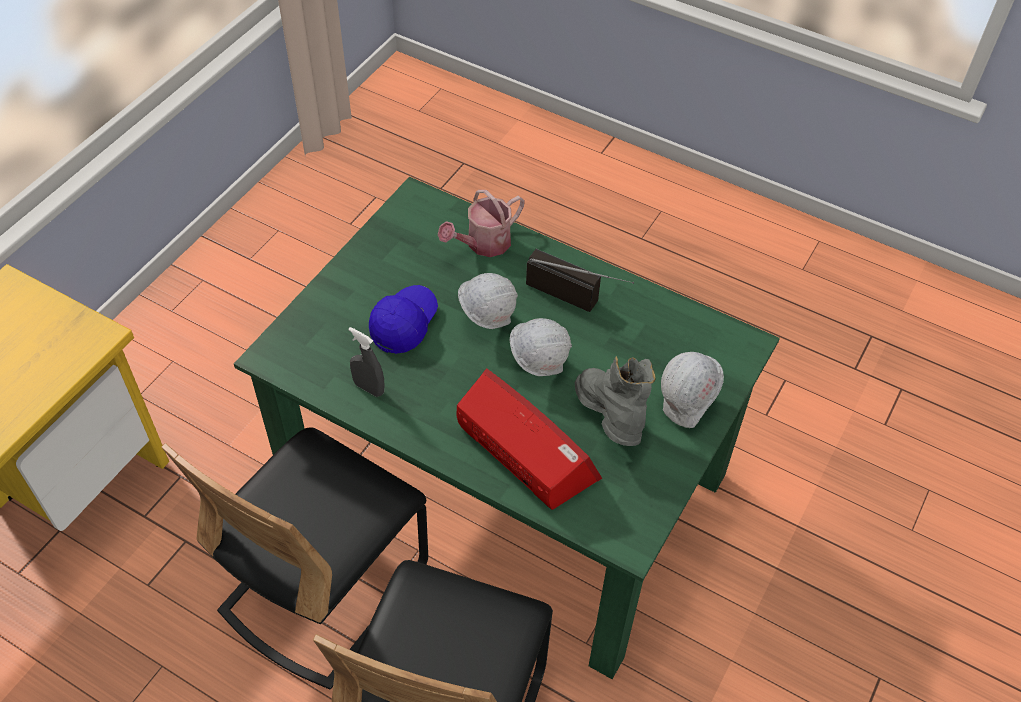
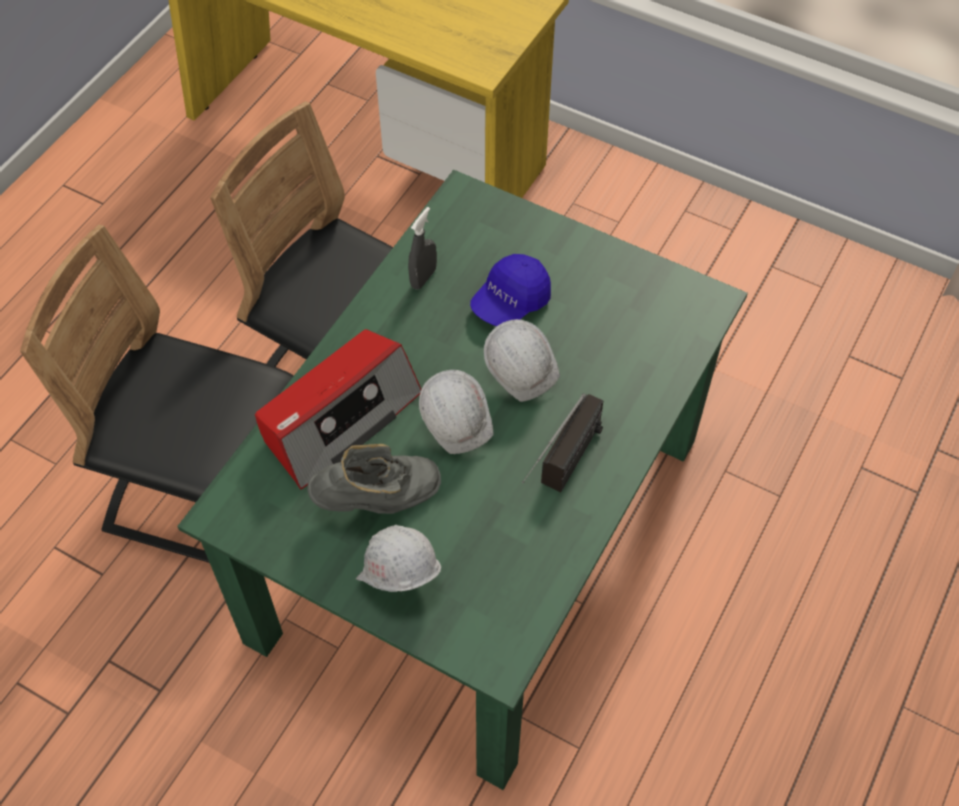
camera: 90 degrees right, 5 degrees up
(404, 325) = (510, 302): blue cap -> blue cap turned 105 degrees clockwise
(483, 244) = (642, 371): watering can -> none

